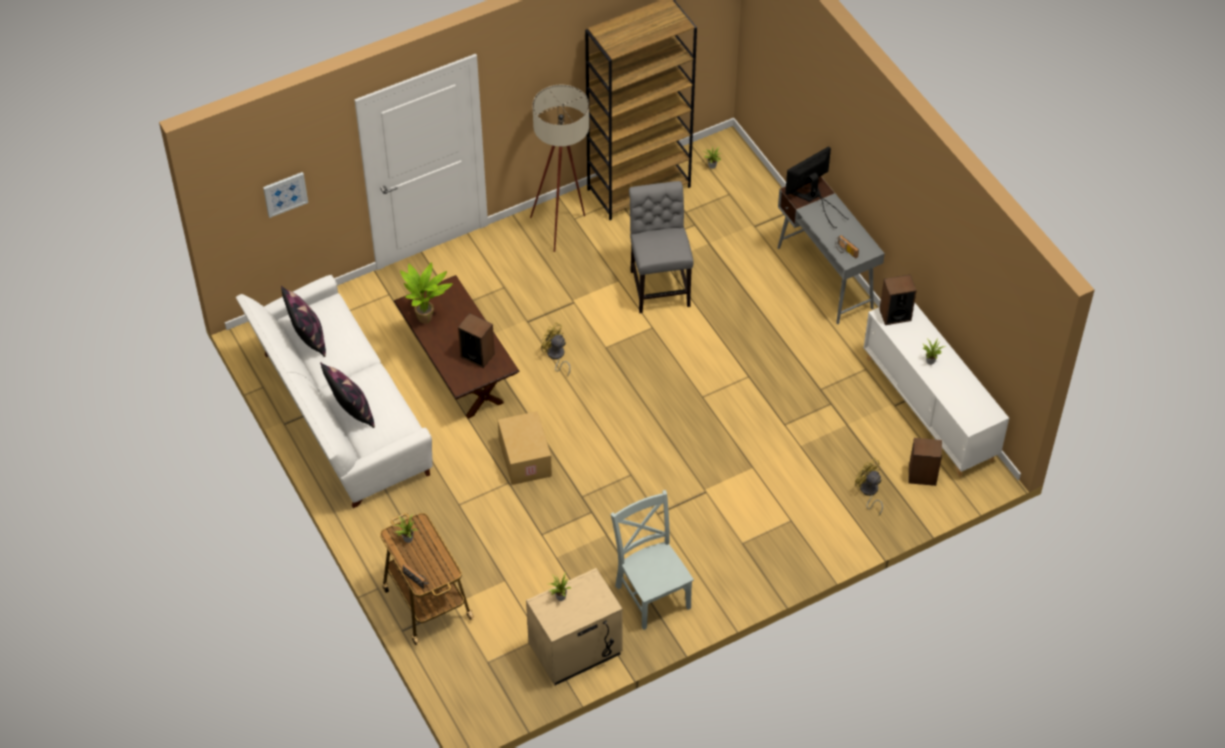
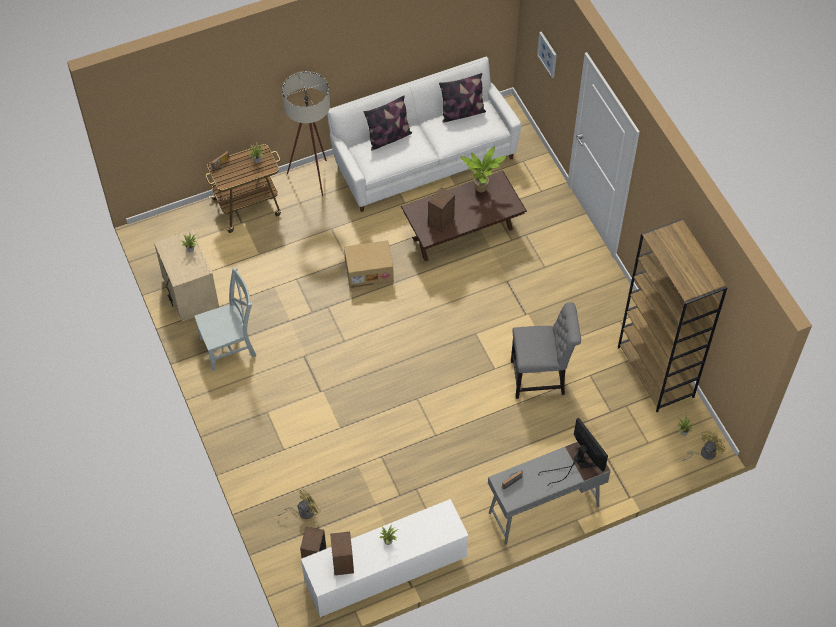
camera: 95 degrees right, 5 degrees up
(556, 356) = (469, 298): yellow fan -> yellow fan (704, 453)
(562, 226) = (611, 312): beige floor lamp -> beige floor lamp (313, 181)
(895, 315) = (444, 520): speaker -> speaker (343, 562)

